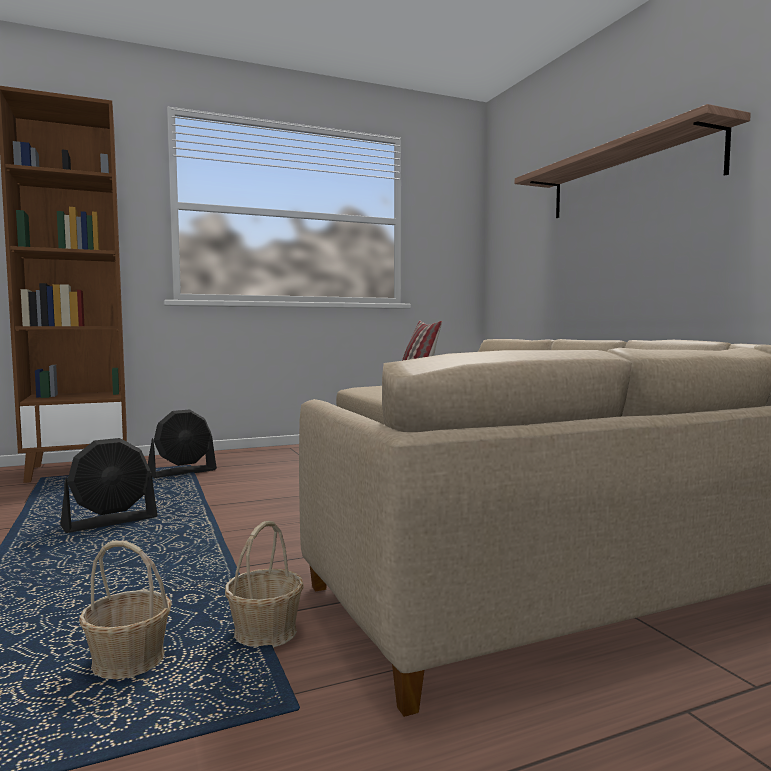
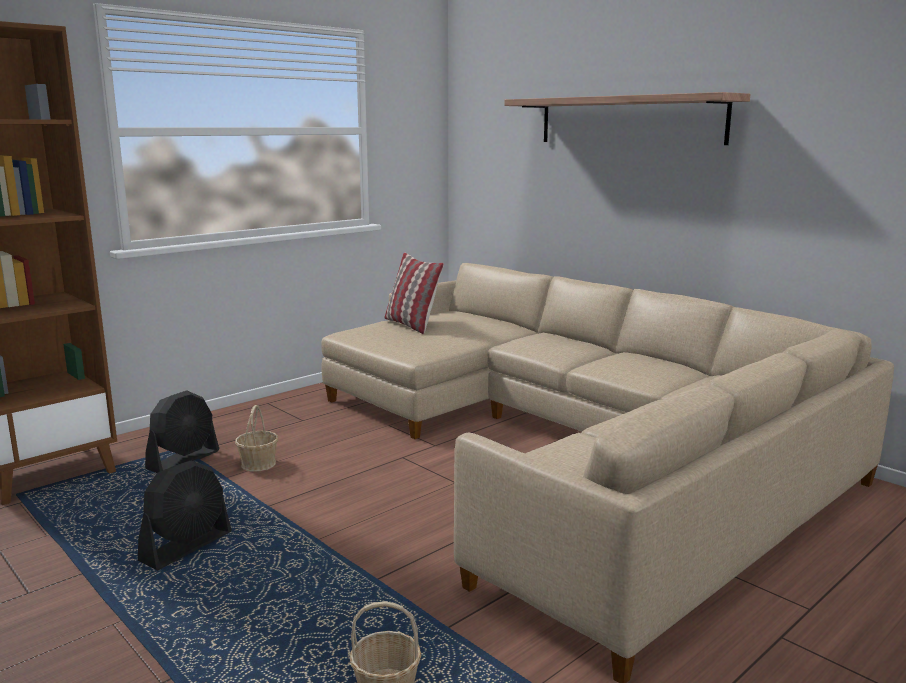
camera: 20 degrees left, 10 degrees up
(266, 632) = (467, 640): basket -> basket (258, 464)

